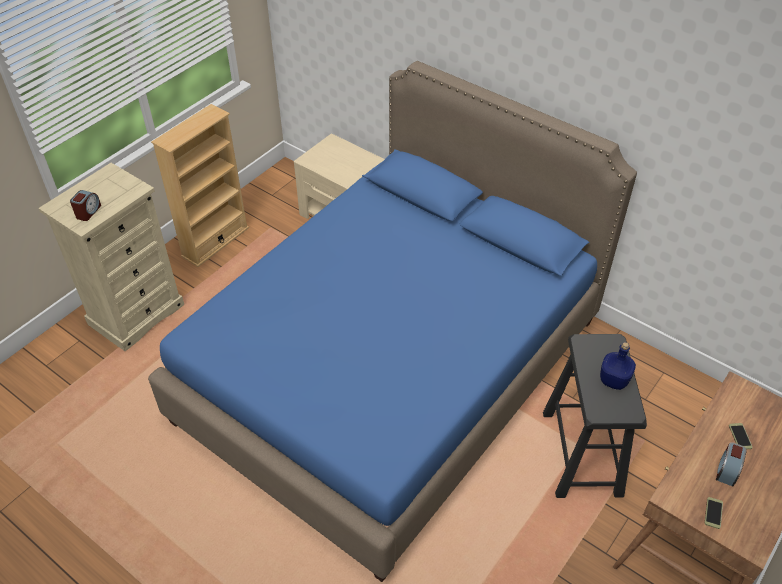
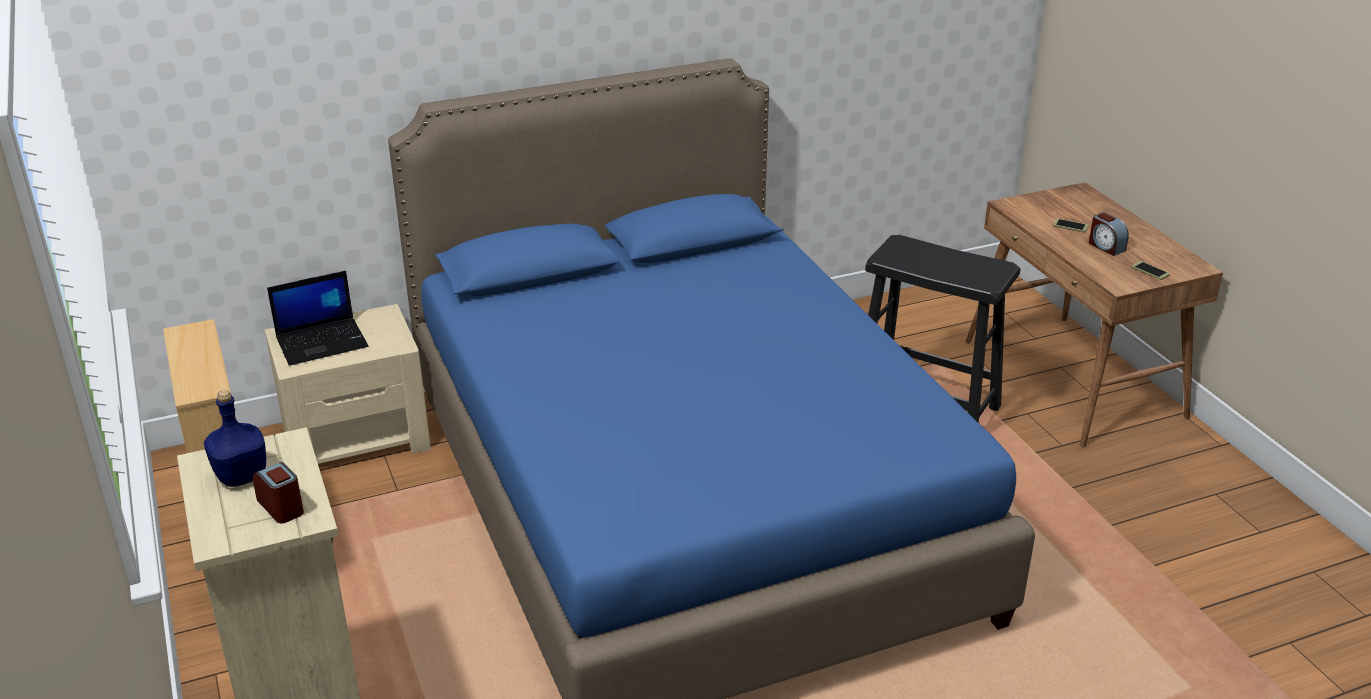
camera: 60 degrees left, 15 degrees down
(335, 157) = (323, 342): none -> laptop
(613, 380) = (951, 261): blue bottle -> blue bottle (240, 476)

